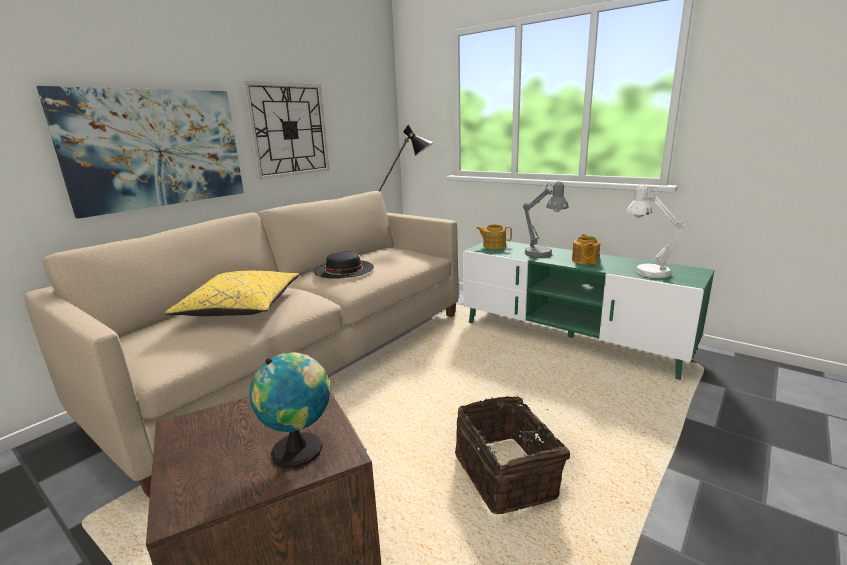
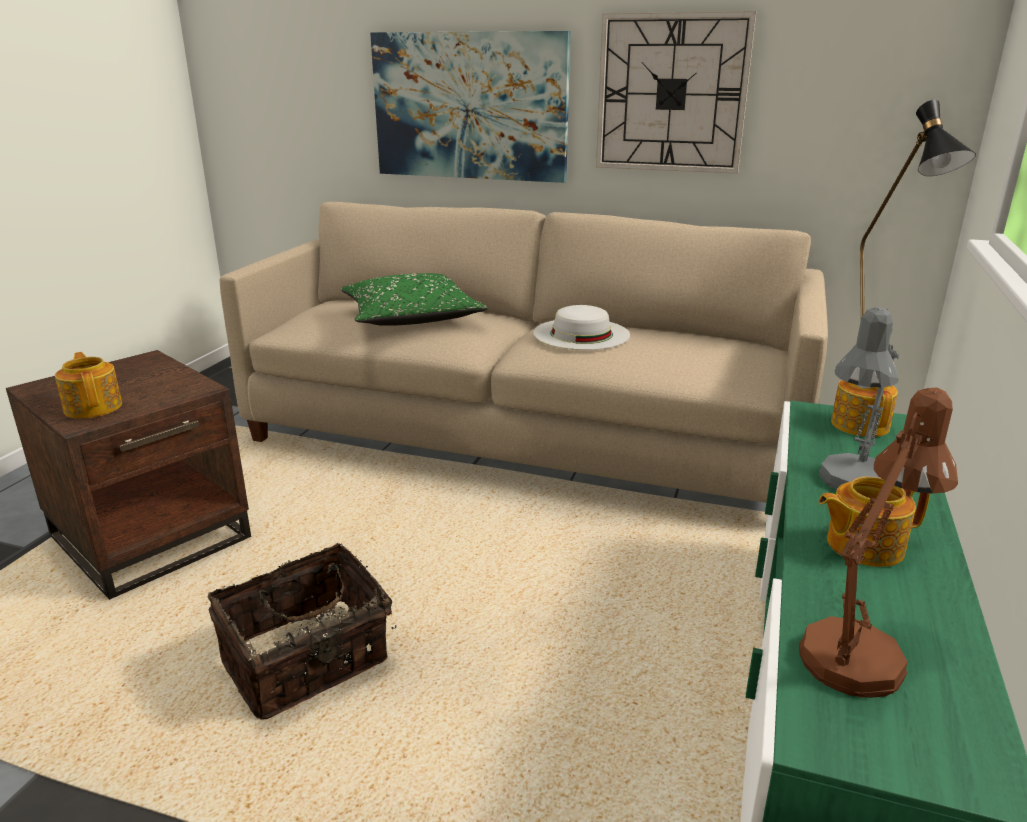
camera: 70 degrees right, 5 degrees up
(241, 308) = (411, 318): yellow pillow -> green pillow
(301, 449) = (94, 407): globe -> teapot
(344, 269) = (581, 334): black hat -> white hat
(646, 271) = (859, 650): white table lamp -> brown table lamp

